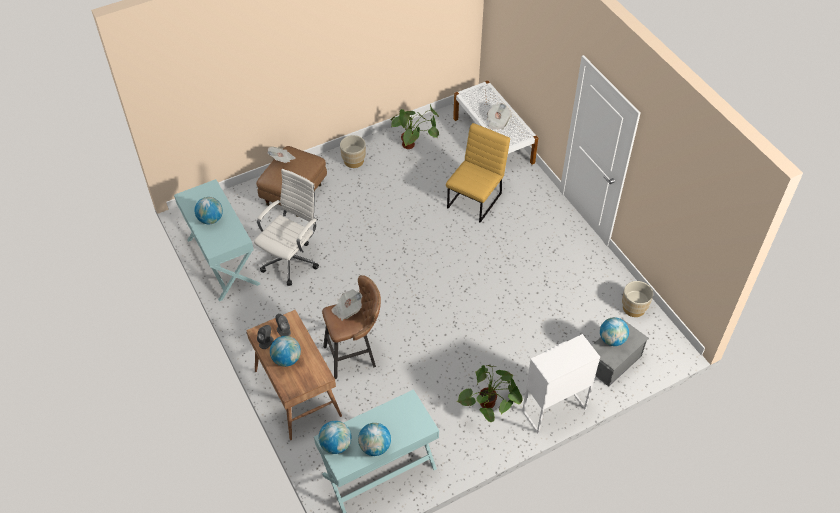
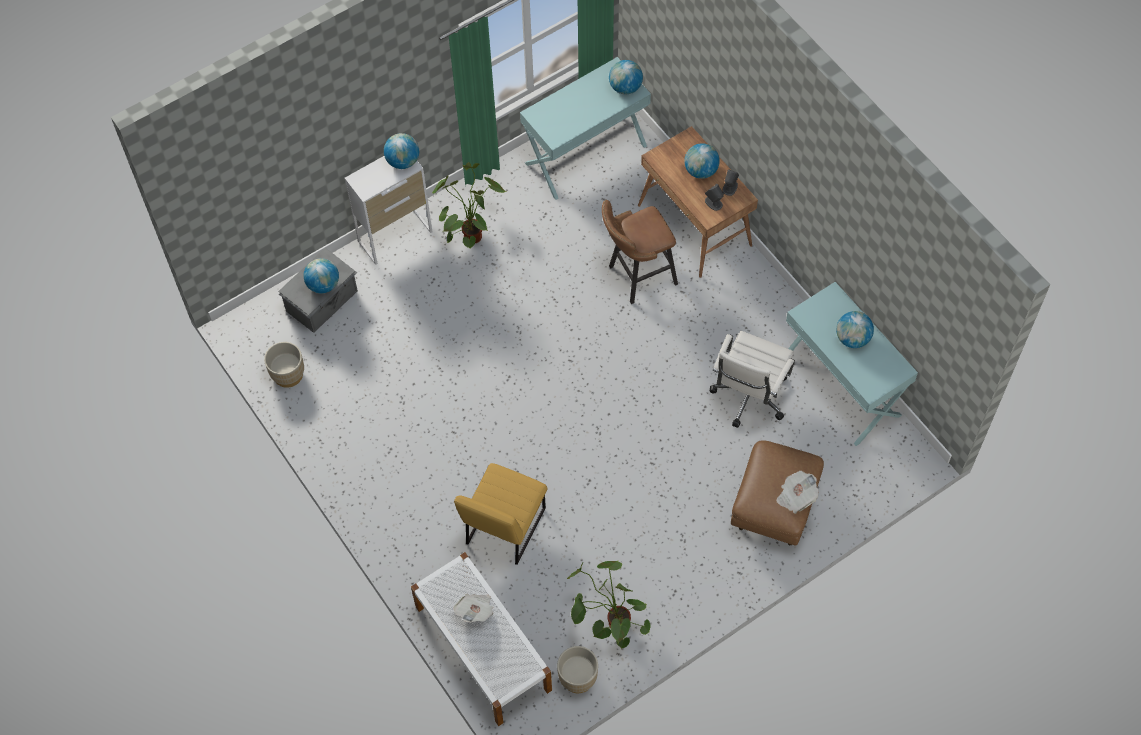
camera: 175 degrees right, 10 degrees up
(347, 309) = (645, 239): newspaper -> none
(353, 161) = (699, 581): beige planter -> beige planter (578, 678)
(375, 447) = (584, 89): globe -> globe (403, 161)

